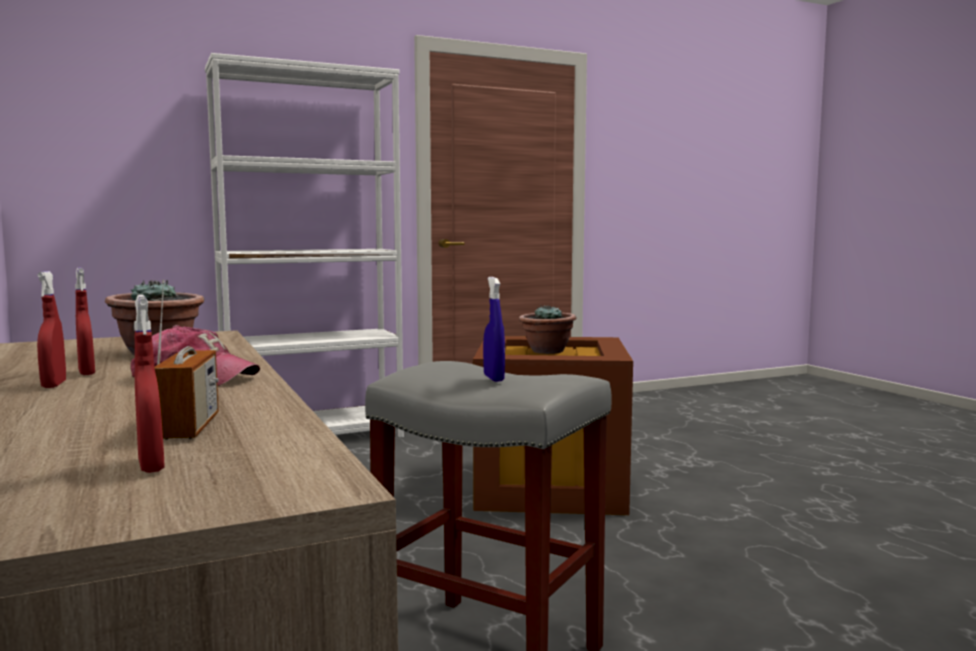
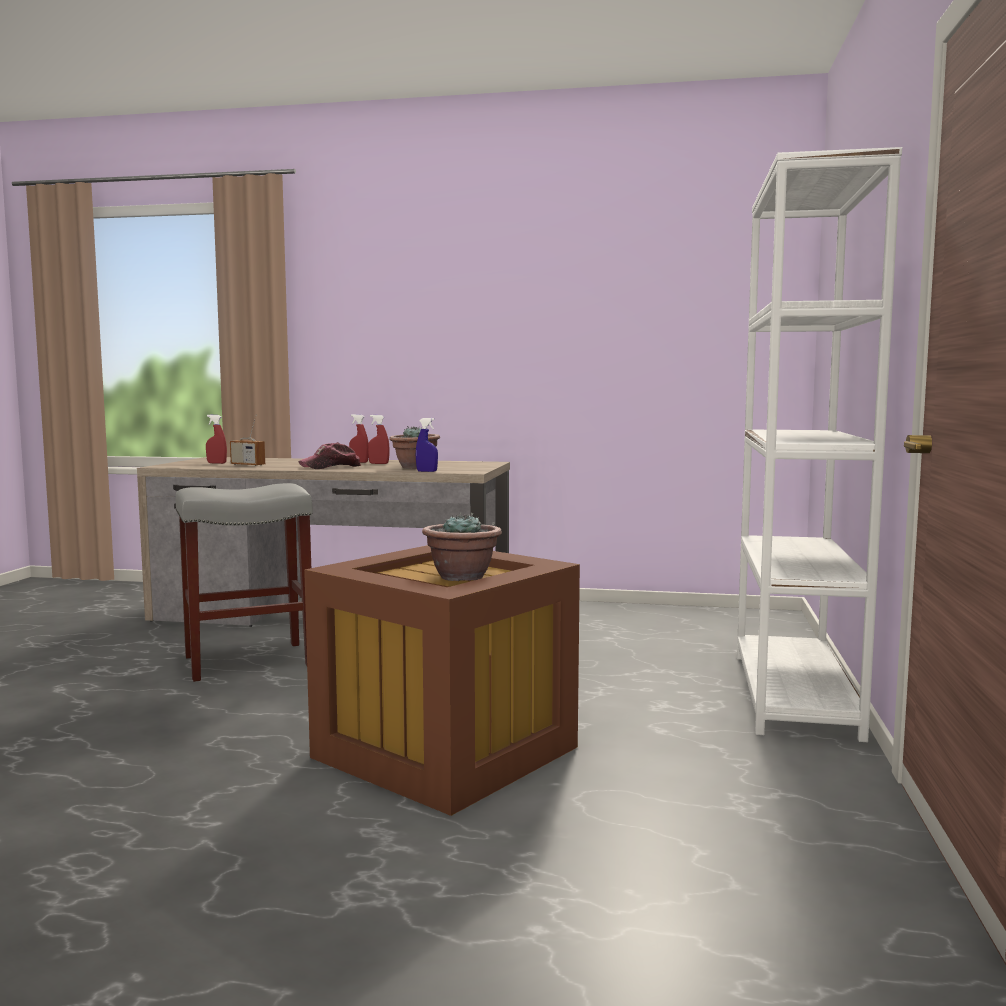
camera: 125 degrees right, 0 degrees up
(493, 378) = (234, 488): blue spray bottle -> blue spray bottle (426, 471)

